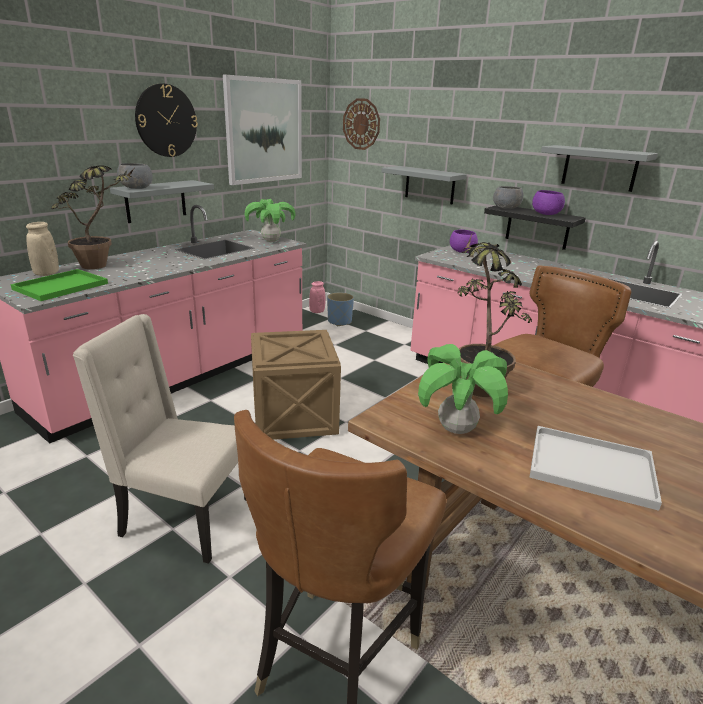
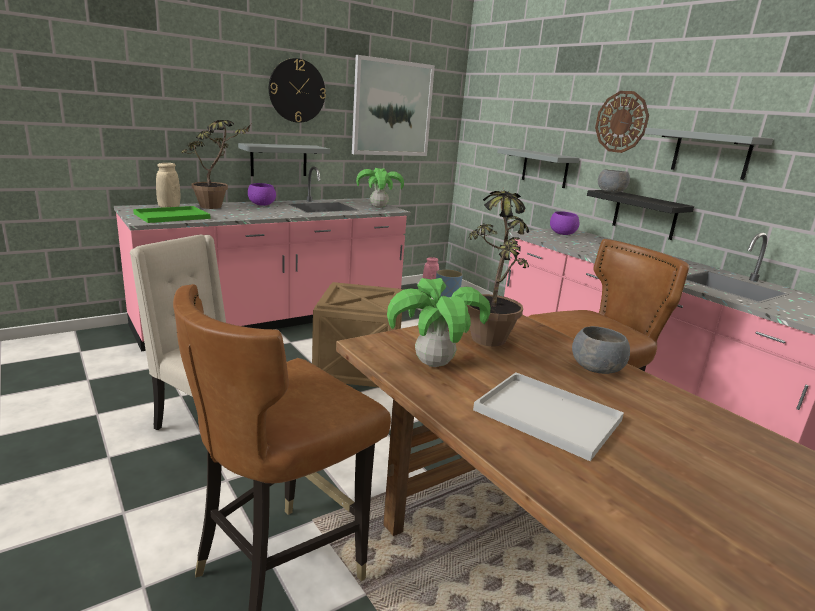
camera: 15 degrees right, 5 degrees down
(137, 188) = (259, 145): grey bowl -> grey bowl (597, 369)
(361, 124) = (489, 108): wall clock -> wall clock (621, 122)
(546, 214) = (650, 199): purple bowl -> purple bowl (262, 204)

